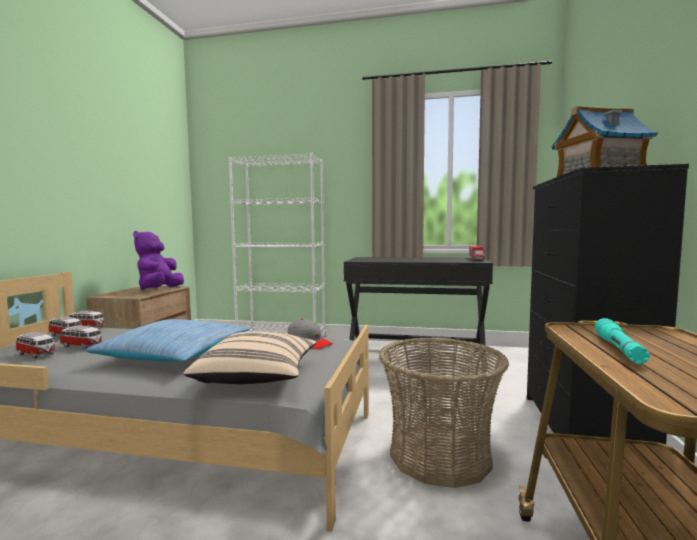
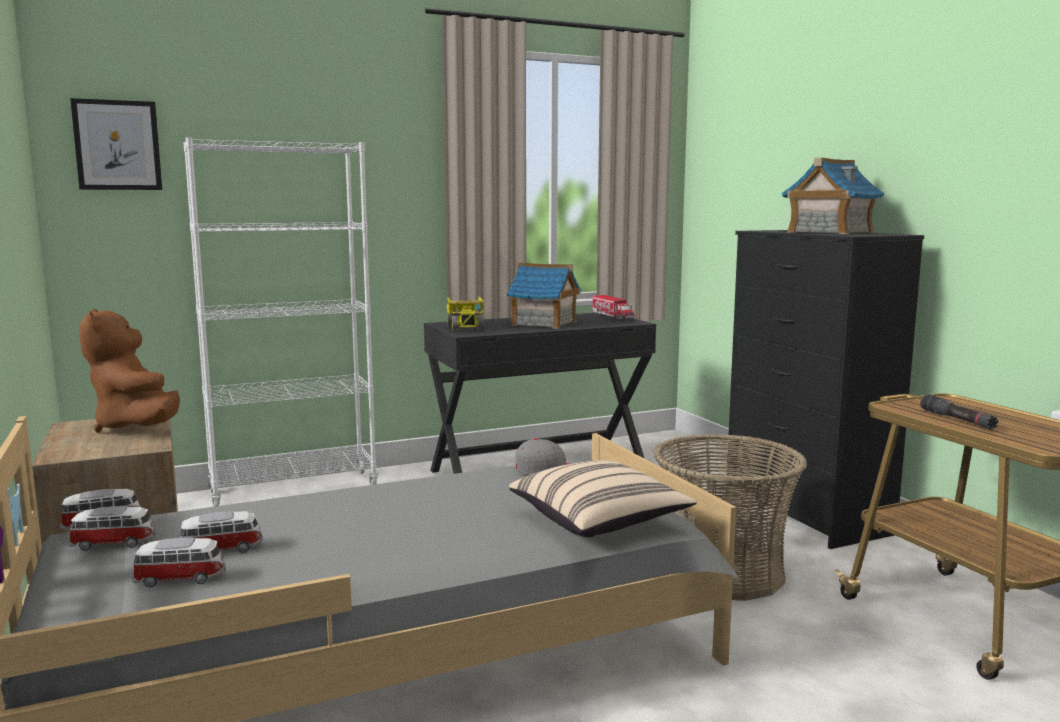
camera: 35 degrees left, 5 degrees up
(159, 289) = (137, 427): purple plush toy -> brown plush toy
(176, 354) = (419, 523): pillow -> none
(220, 166) = (117, 145): none -> picture
(367, 259) = (466, 327): none -> toy truck
(418, 259) = (544, 323): none -> toy house
(619, 349) = (957, 420): turquoise flashlight -> black flashlight

